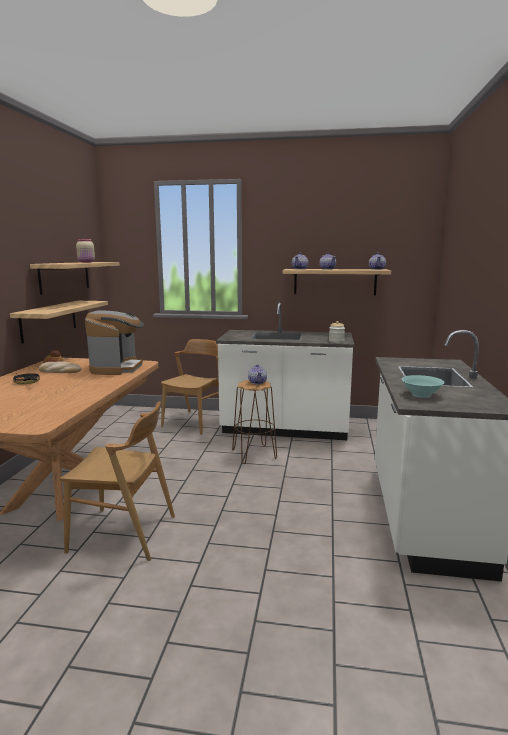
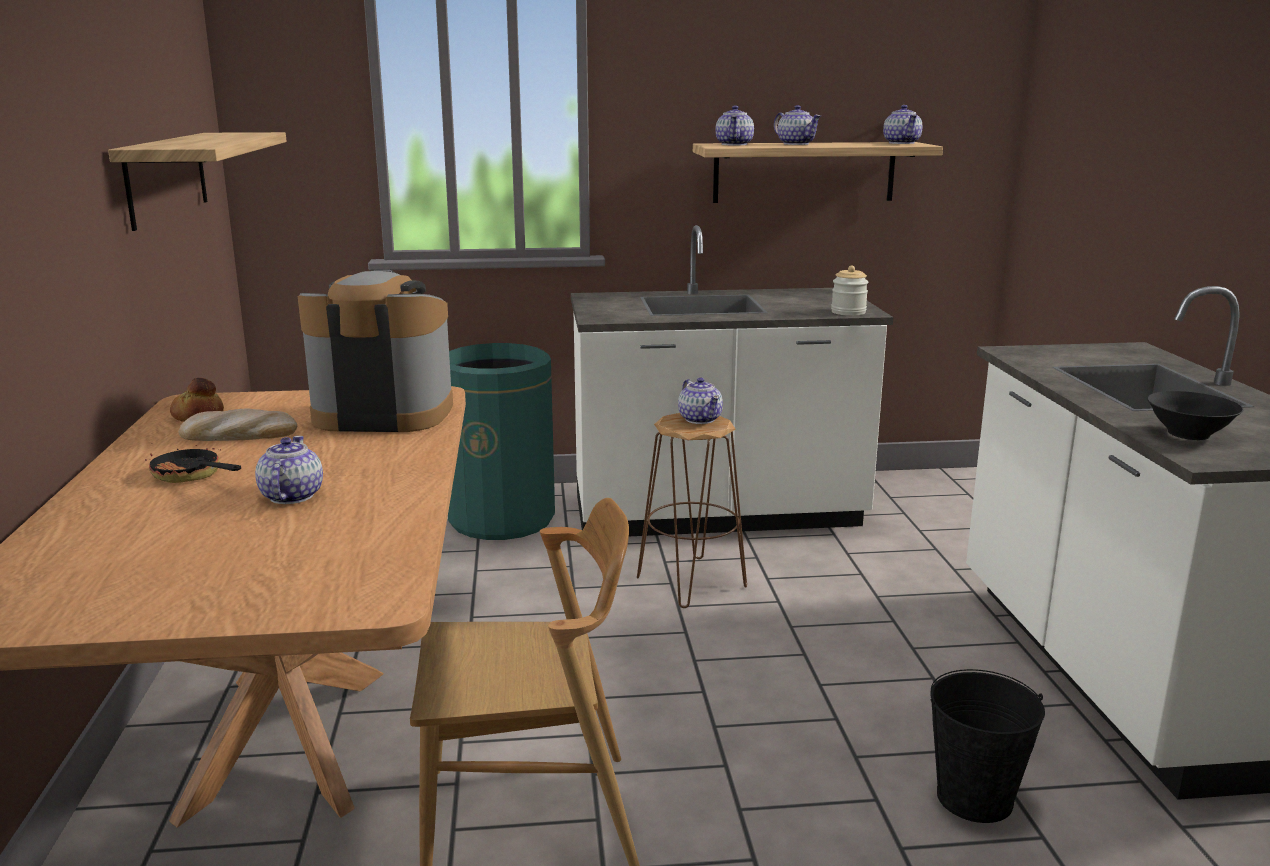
camera: 15 degrees left, 5 degrees up
(49, 320) = (152, 298): shelf -> none
(51, 391) = (290, 496): none -> teapot
(86, 262) = (218, 136): beige jar -> none
(117, 368) = (383, 414): coffee machine -> coffee machine turned 75 degrees counterclockwise
(195, 422) = (502, 519): brown chair -> green trash can
(313, 556) = (975, 798): none -> black bucket
(421, 394) = (1188, 433): turquoise bowl -> black bowl

